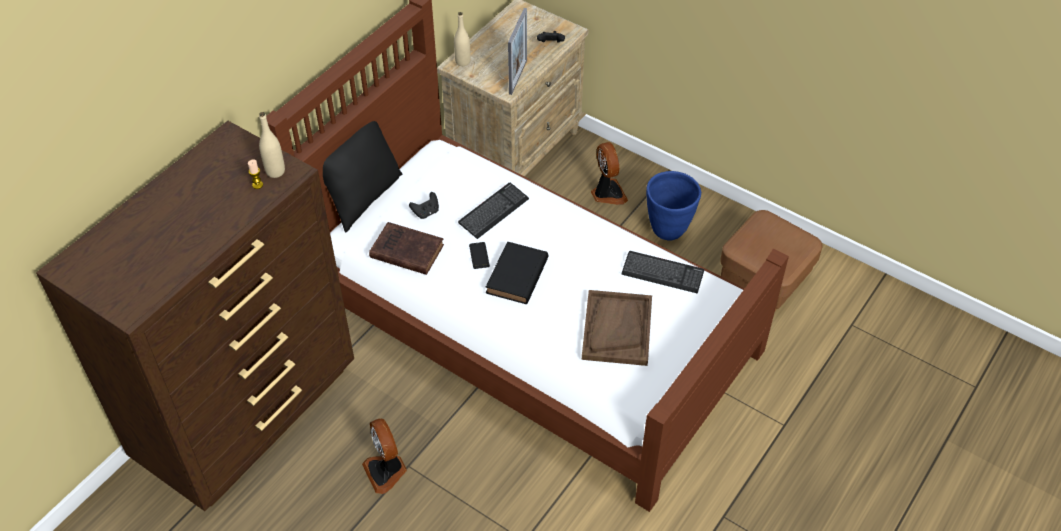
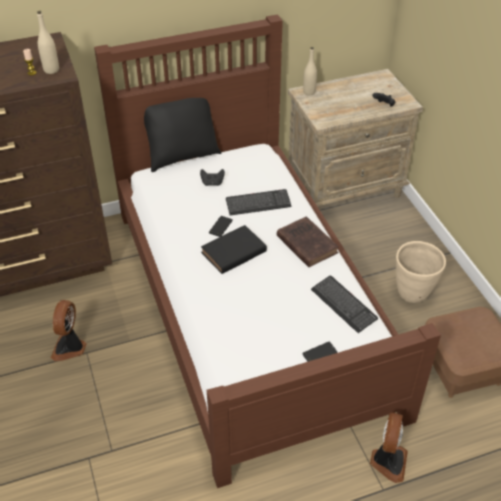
camera: 35 degrees right, 5 degrees down
(405, 251) = (175, 200): brown book -> brown book (306, 243)
(518, 77) = (339, 116): picture frame -> none
(607, 193) = (386, 247): fan -> fan (388, 461)
(617, 329) = (270, 325): brown tray -> none
(668, 229) = (413, 293): blue planter -> beige planter
(681, 330) = (319, 353): none -> phone

